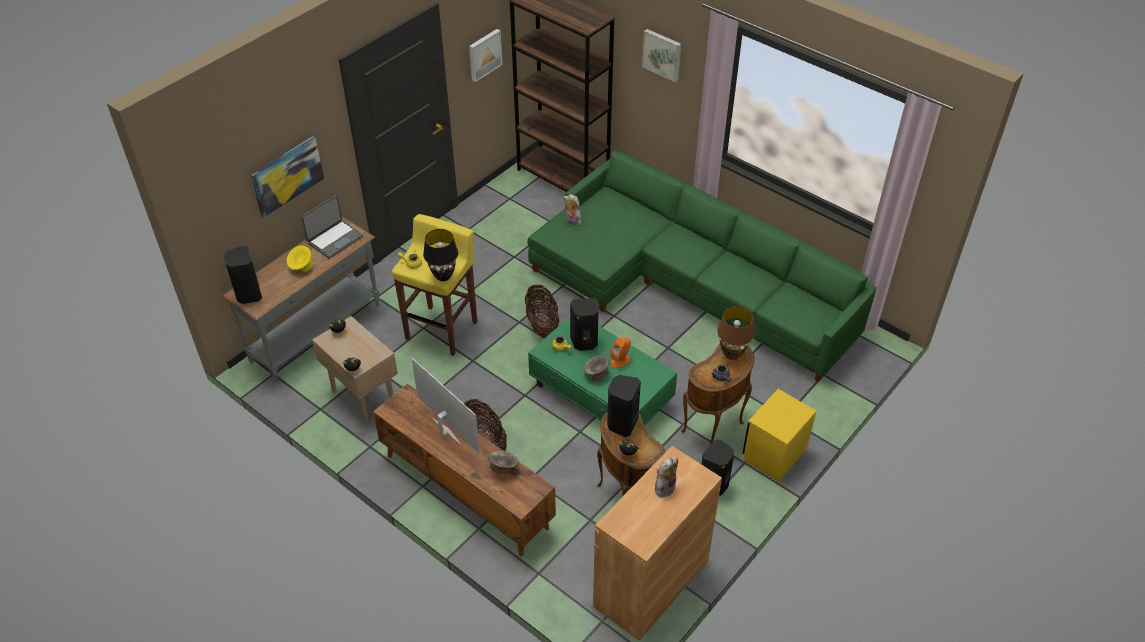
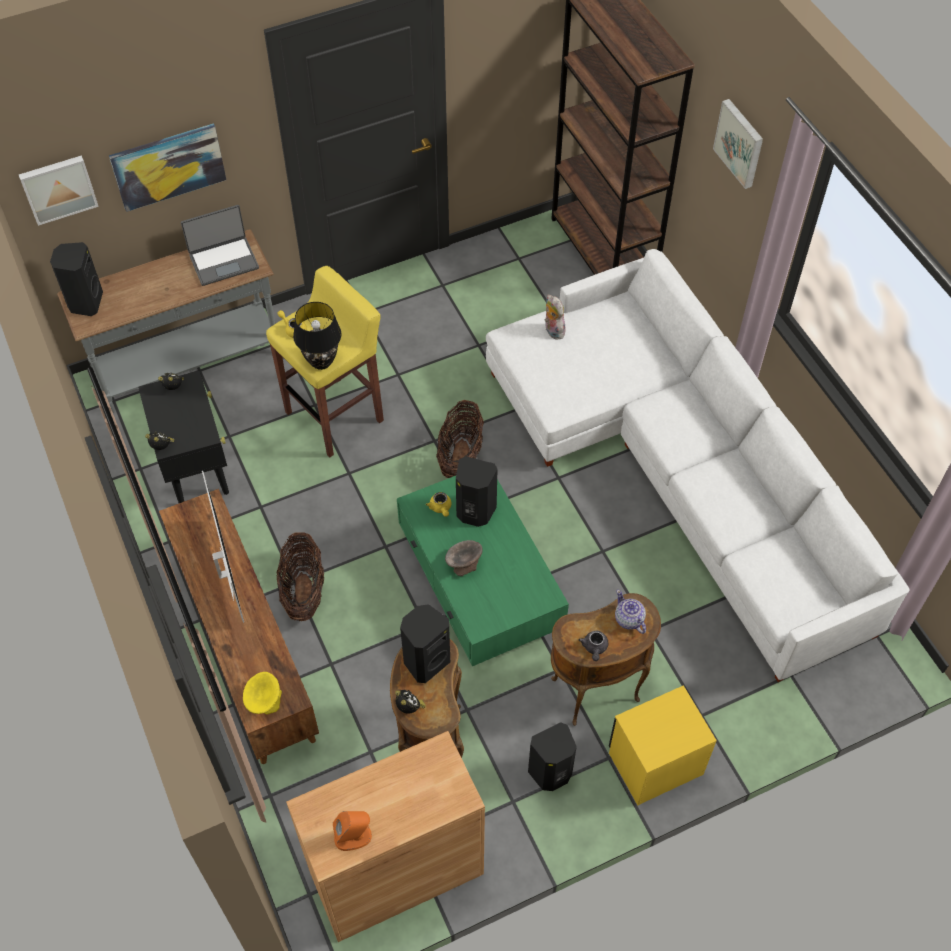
camera: 25 degrees right, 10 degrees up
(301, 267) = (164, 286): yellow bowl -> yellow bowl (264, 701)
(363, 396) = (197, 471): beige side table -> black side table
(484, 54) = (517, 60): picture -> picture (58, 188)
(503, 468) = (265, 653): grey bowl -> none
(620, 360) = (505, 557): orange speaker -> orange speaker (353, 836)
(664, 487) = (402, 787): plush toy -> none
(686, 285) = (679, 468): green sofa -> white sofa
(732, 354) = (629, 619): brown table lamp -> teapot

